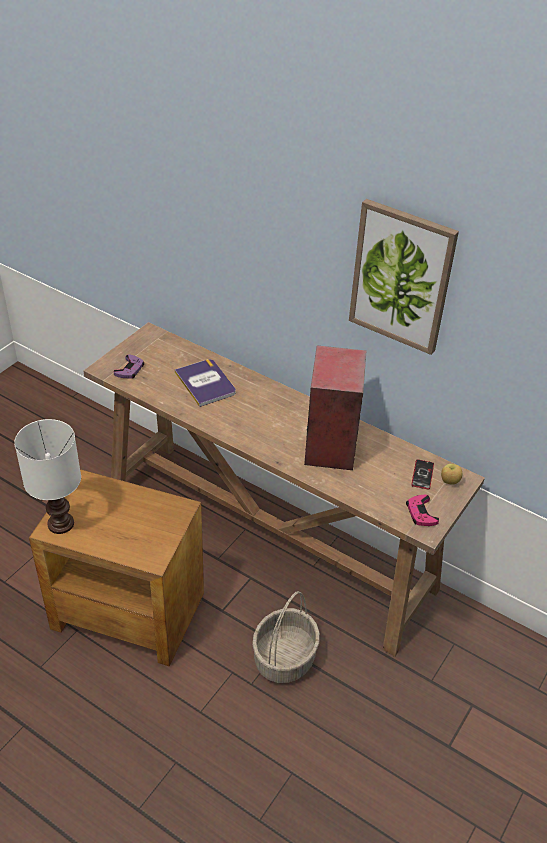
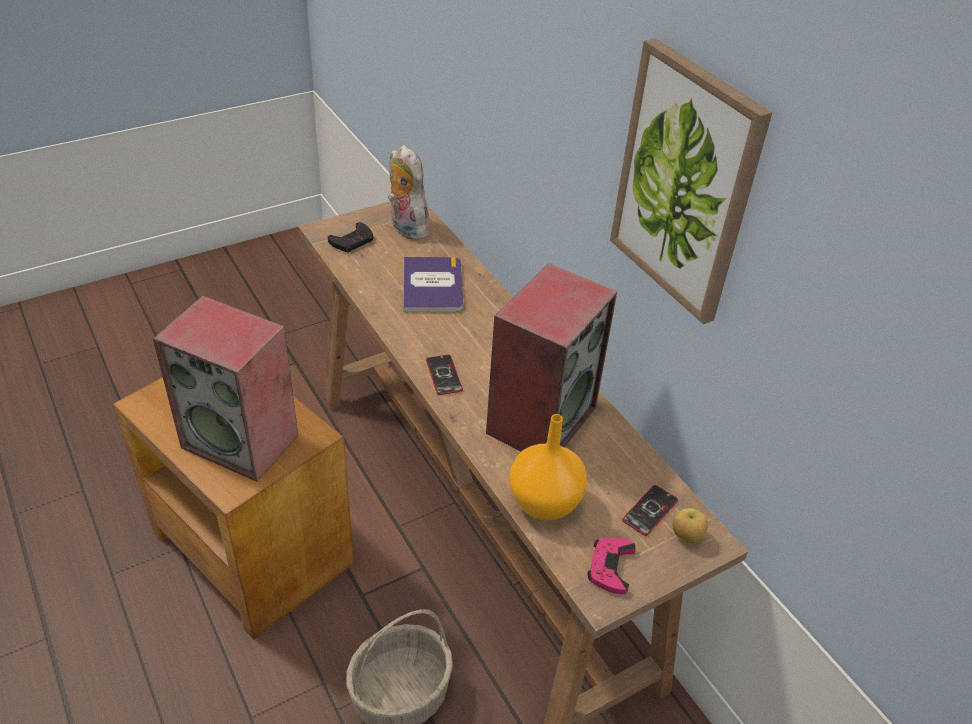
camera: 25 degrees right, 0 degrees up
(61, 523) = (160, 400): white table lamp -> none
(130, 369) = (352, 241): purple game controller -> black game controller
(138, 528) = (242, 441): none -> speaker
(159, 349) = (406, 228): none -> plush toy
(254, 438) = (444, 375): none -> phone
(363, 493) = (543, 504): none -> orange vase

